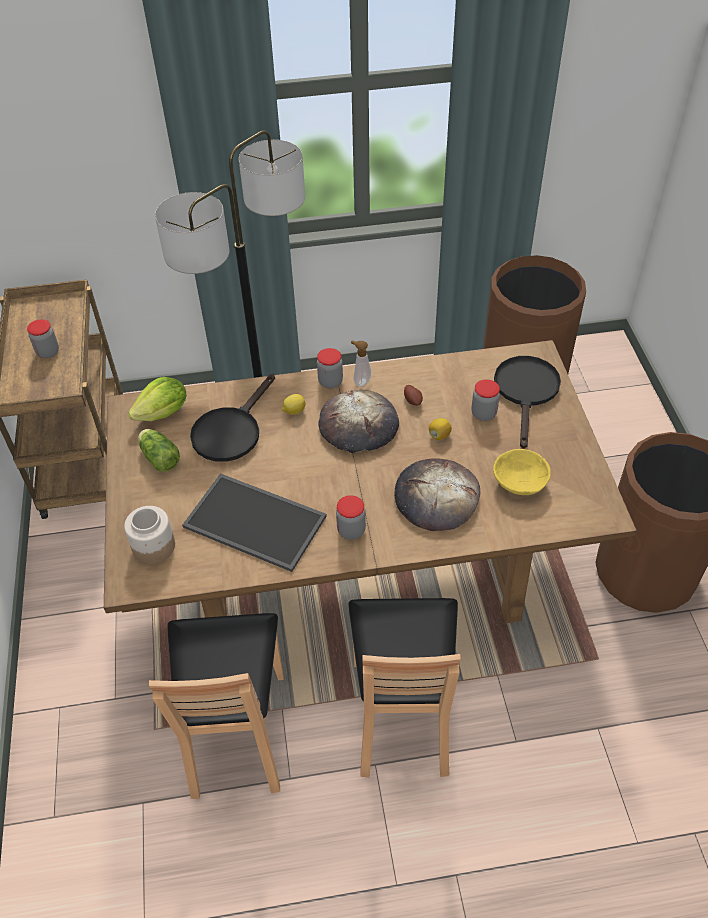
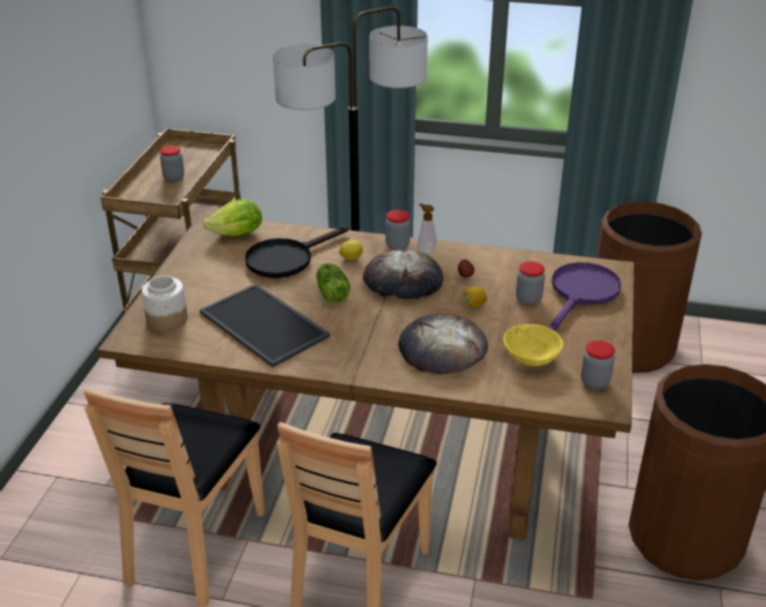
camera: 20 degrees right, 15 degrees down
(159, 457) = (213, 262): lettuce -> lettuce (331, 292)
(351, 530) = (345, 352): jar -> jar (595, 382)
(526, 392) = (581, 293): black frying pan -> purple frying pan

